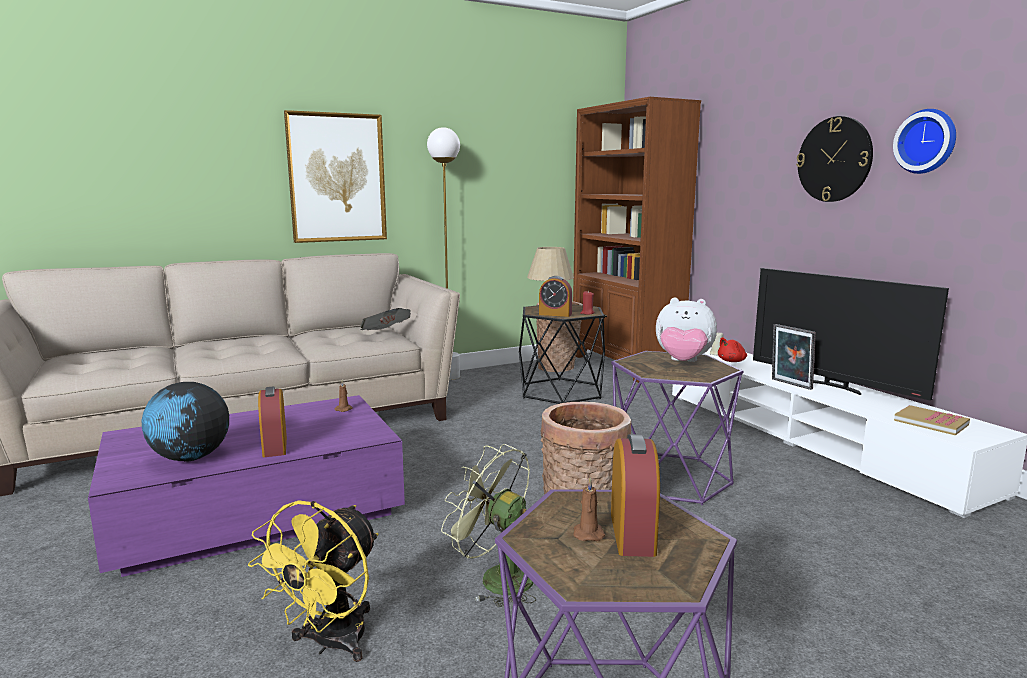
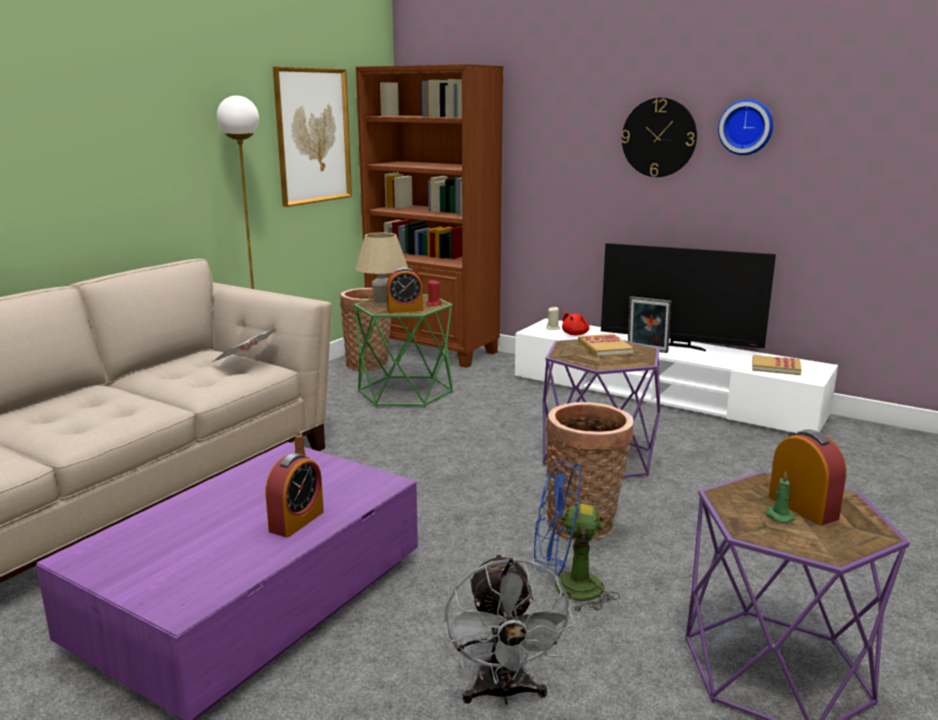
camera: 30 degrees left, 5 degrees up
(190, 458) = (221, 560): globe -> none
(275, 446) = (296, 521): alarm clock -> alarm clock turned 105 degrees counterclockwise
(330, 644) = (504, 693): yellow fan -> grey fan
(337, 178) = (115, 166): picture -> picture (312, 136)
(496, 578) = (567, 588): green fan -> blue fan
(561, 392) = (405, 392): black side table -> green side table
(588, 533) = (778, 516): brown candle -> green candle
(683, 362) = (604, 348): plush toy -> book

